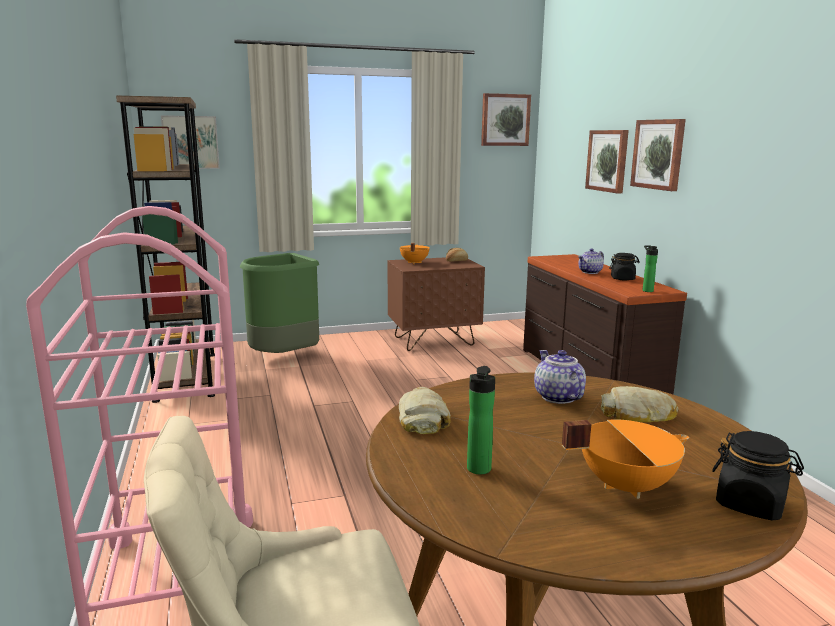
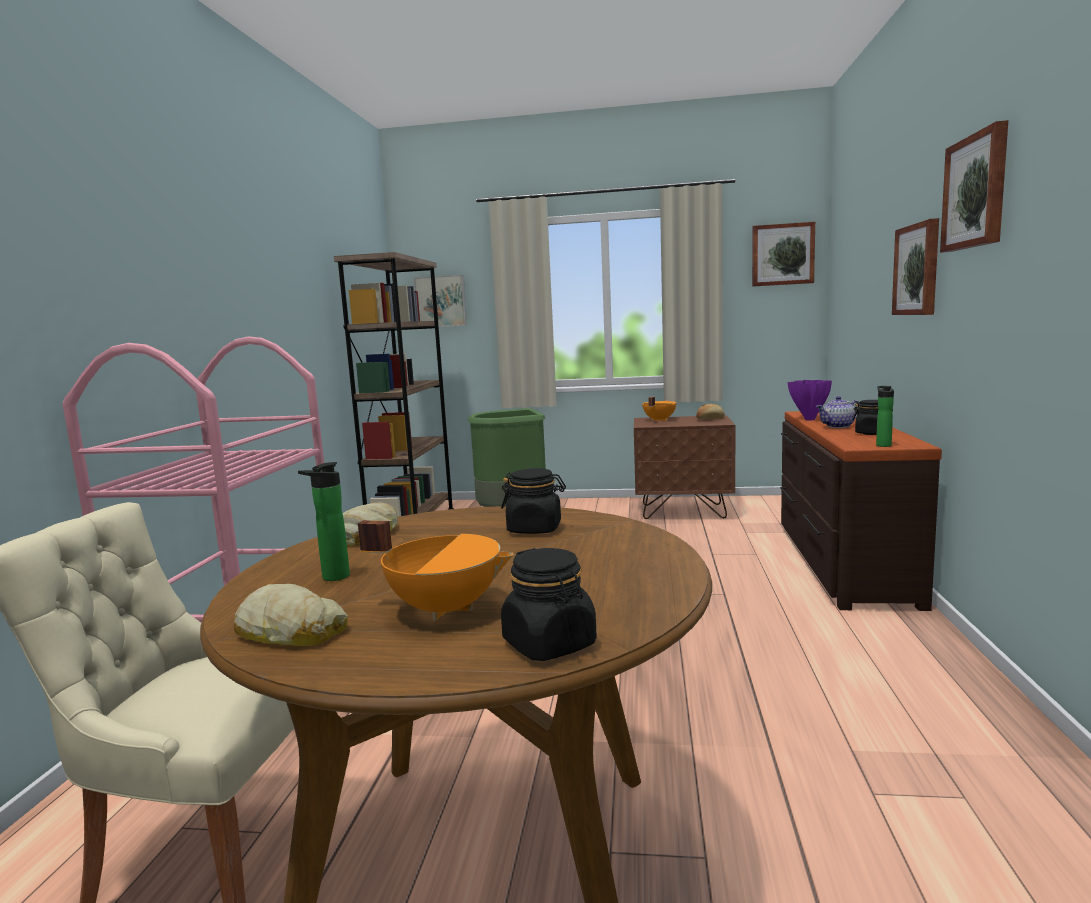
camera: 25 degrees right, 5 degrees down
(557, 397) = (535, 529): teapot -> black jar
(559, 265) = (809, 419): none -> purple vase
(608, 160) = (878, 287): picture -> picture (976, 192)
(638, 415) = (593, 551): bread -> bread (291, 631)

